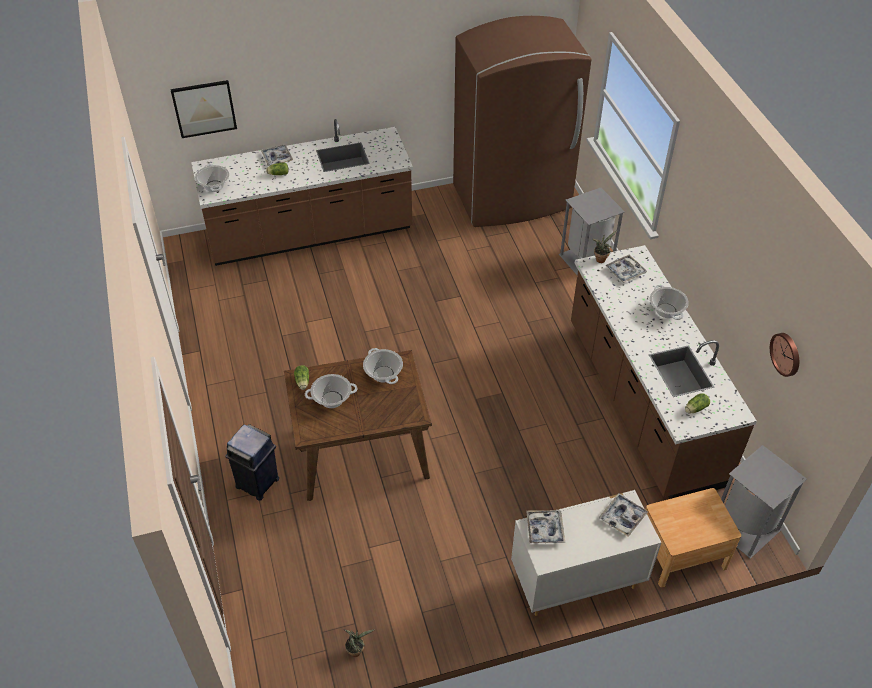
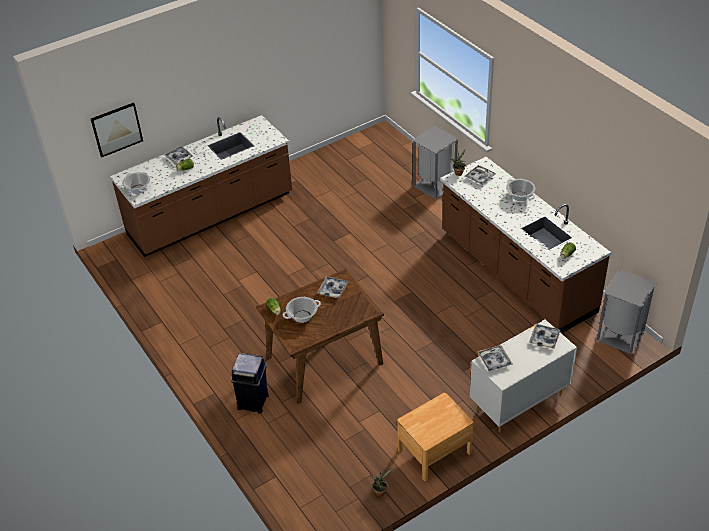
camera: 15 degrees left, 5 degrees down
(383, 374) = (333, 290): cooking pot -> tray
(512, 198) = (360, 154): brown fridge -> none
(681, 553) = (583, 364): brown nightstand -> brown nightstand (434, 451)
(786, 354) = (620, 197): wall clock -> none

